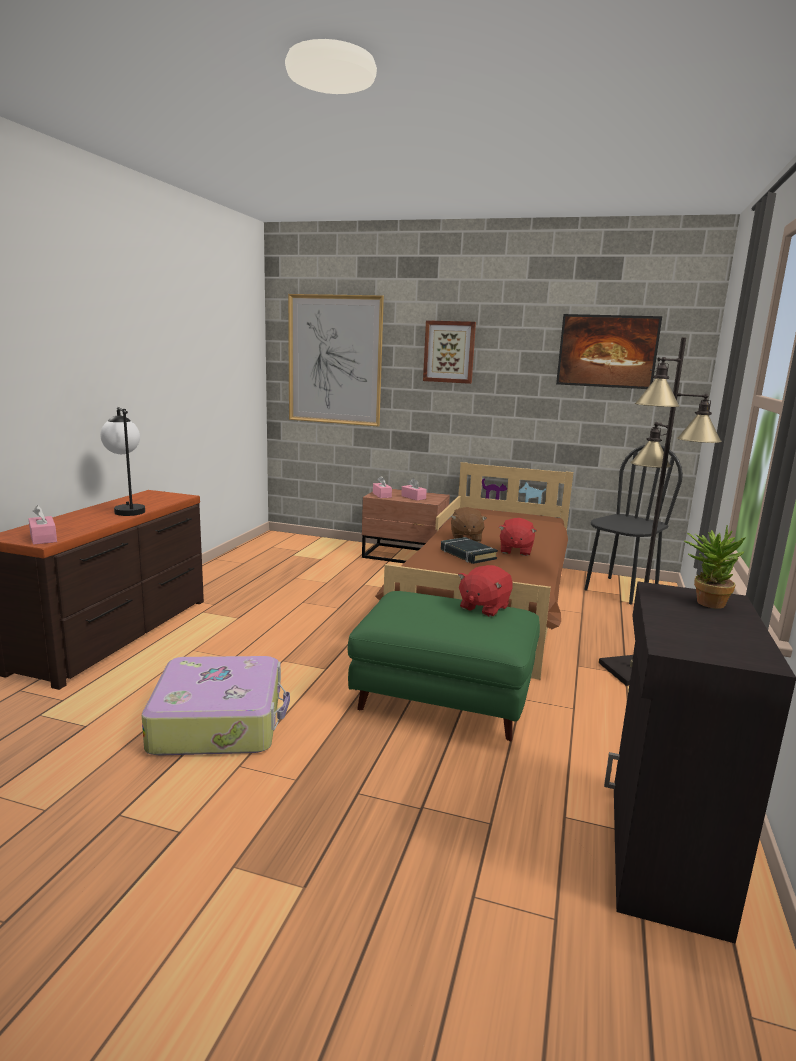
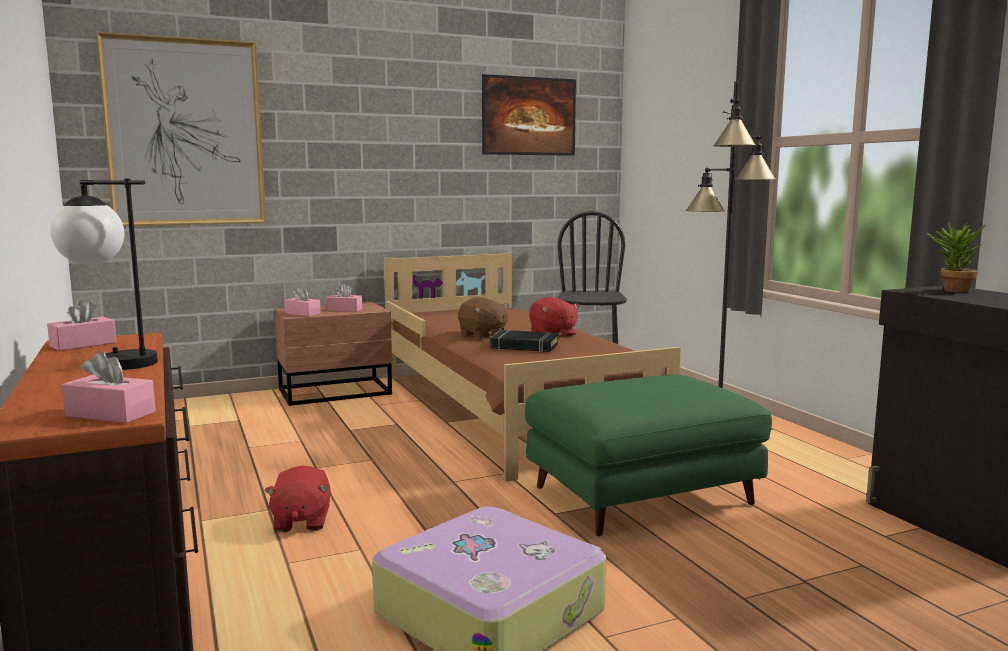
camera: 40 degrees left, 5 degrees down
(150, 495) = (83, 344): none -> pink tissue box
(449, 352) = (354, 119): picture -> none
(483, 607) = (656, 379): red plush toy -> red plush toy (301, 522)

